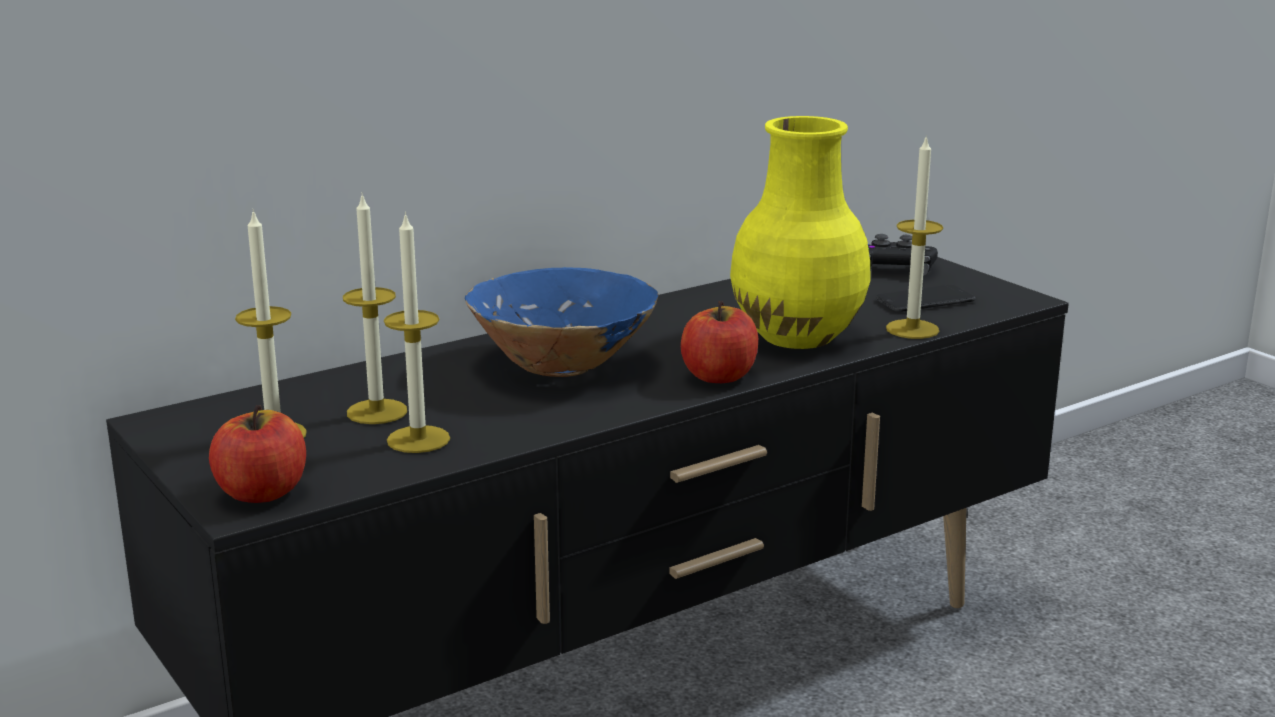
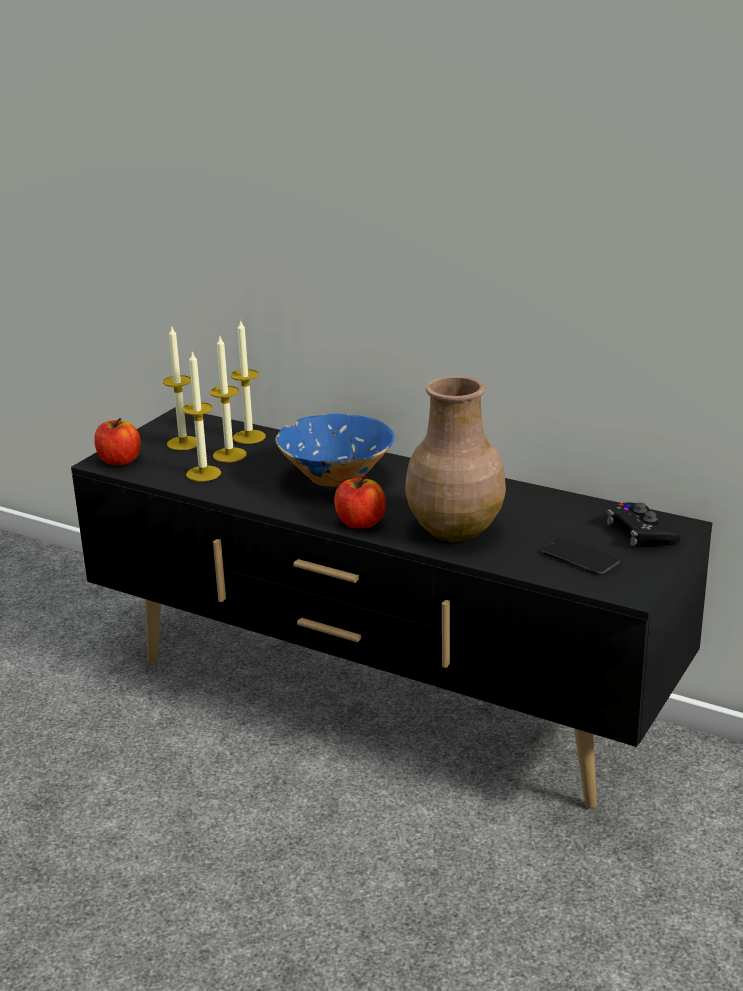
camera: 65 degrees right, 5 degrees up
(798, 337) = (454, 531): yellow vase -> brown vase
(912, 329) = (512, 564): candle -> candle (249, 437)

